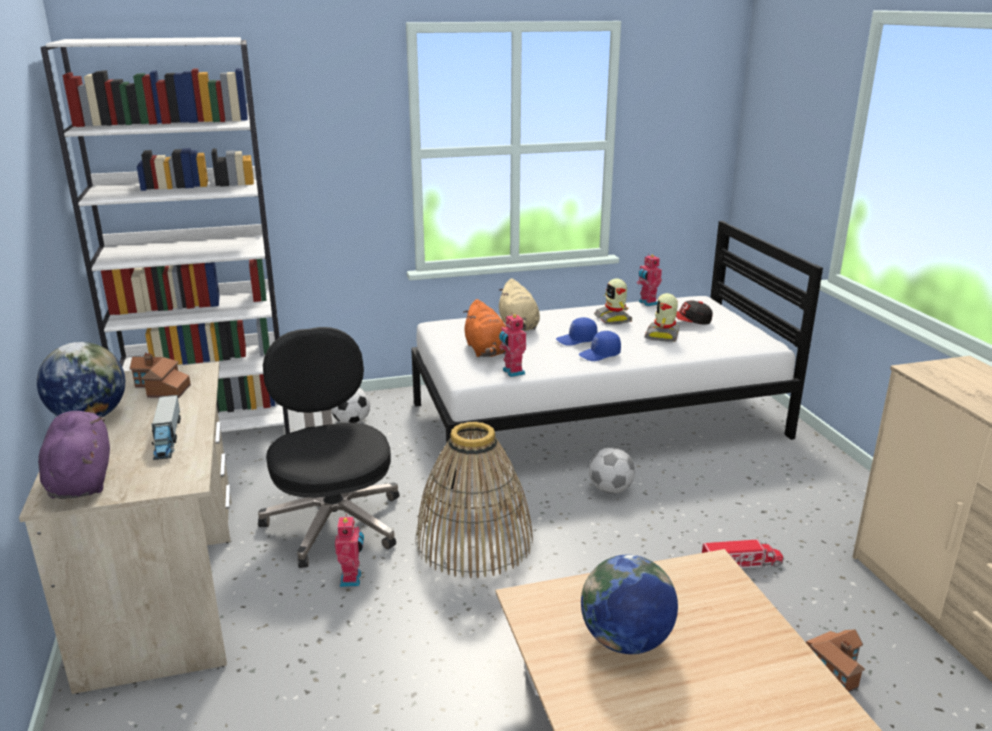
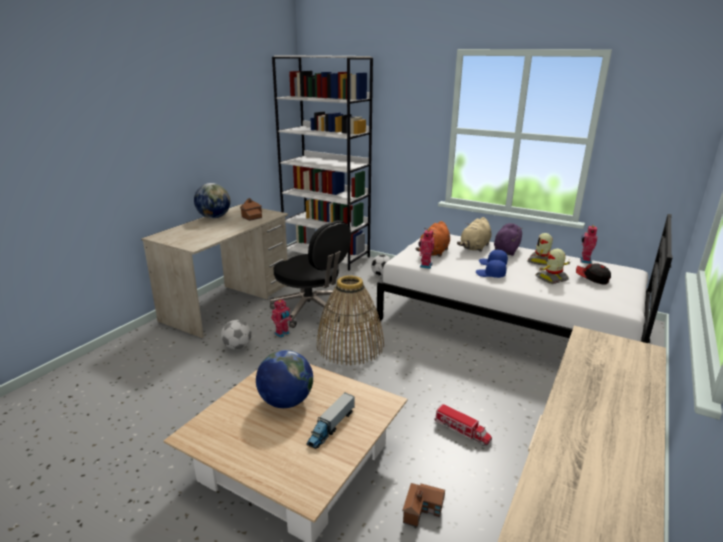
camera: 45 degrees right, 0 degrees up
(81, 480) = (173, 234): purple plush toy -> purple plush toy (506, 250)
(167, 438) = (218, 231): toy truck -> toy truck (331, 427)
(334, 521) = (311, 310): black office chair -> black office chair turned 105 degrees clockwise
(610, 489) = (453, 359): football -> football (237, 347)

